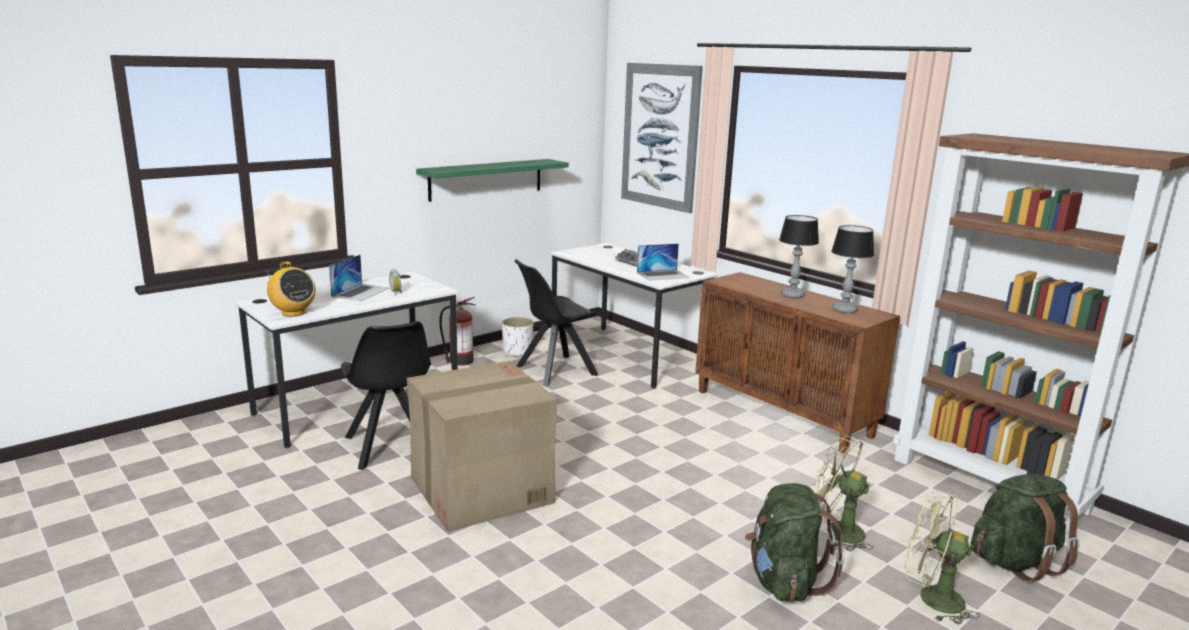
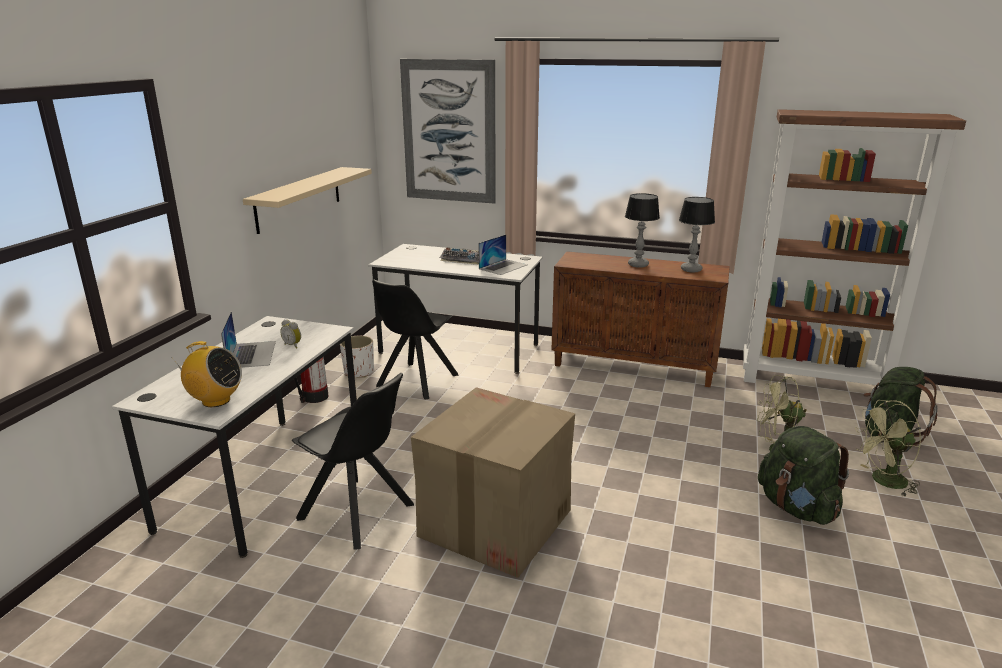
camera: 30 degrees left, 5 degrees up
(486, 179) = (299, 198): green shelf -> beige shelf

